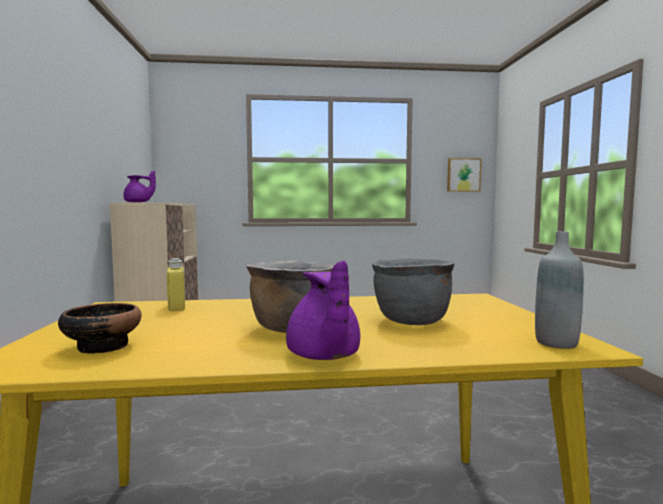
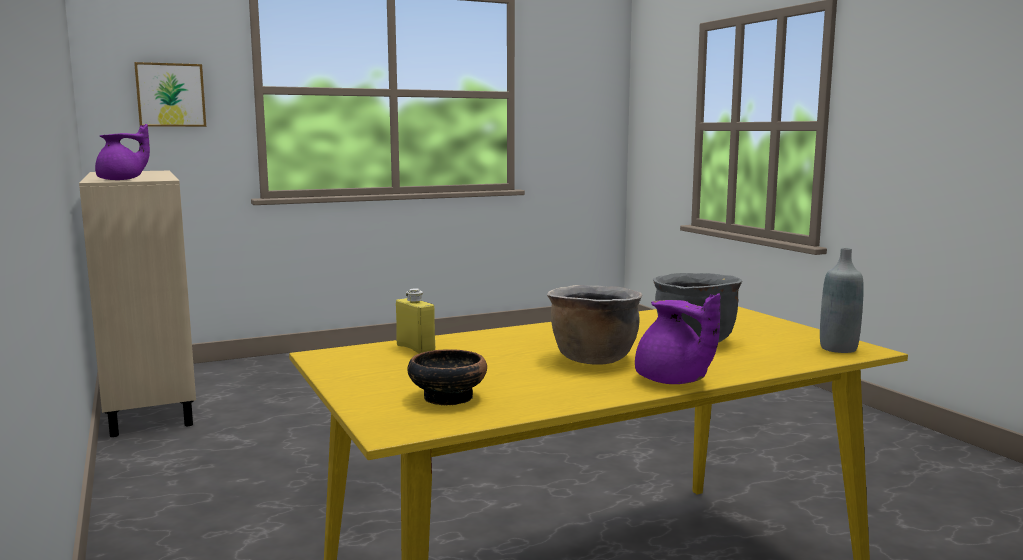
camera: 20 degrees left, 5 degrees up
(463, 175) = (586, 117): picture -> picture (170, 95)

